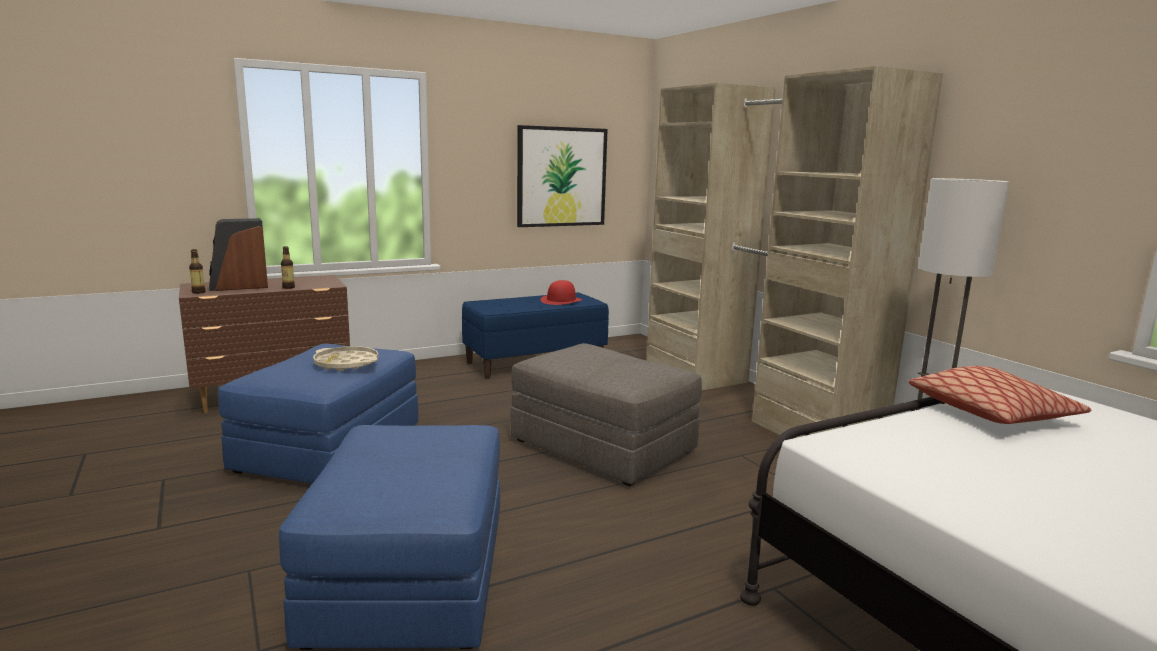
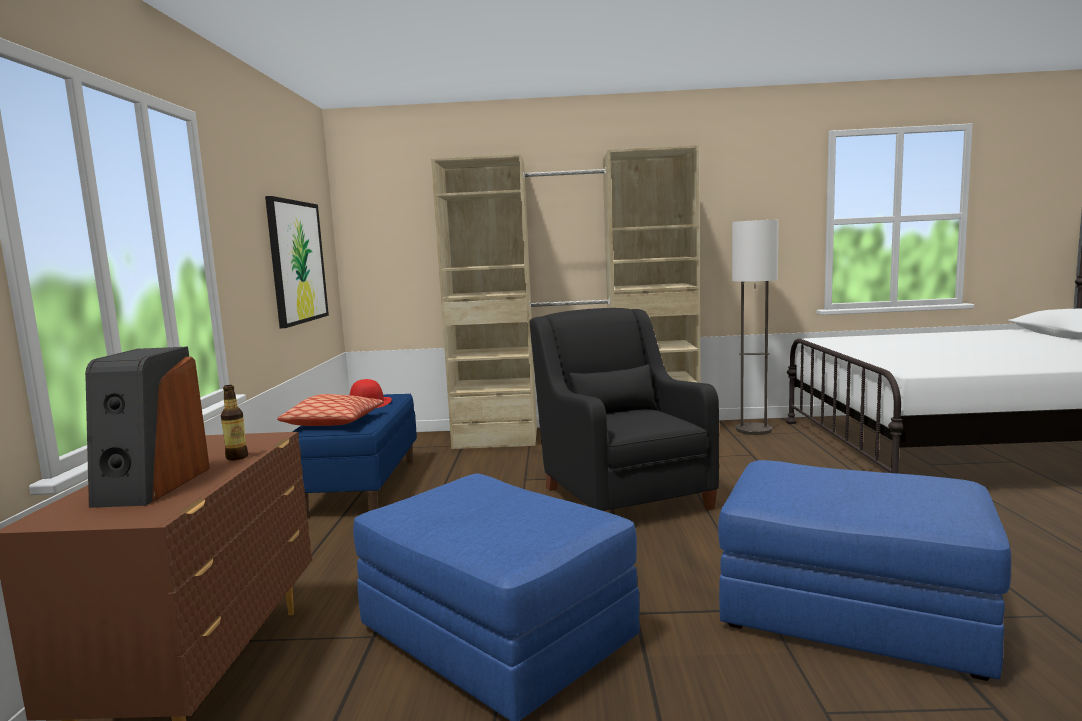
camera: 60 degrees left, 5 degrees down
(198, 292) = (142, 513): bottle -> none
(346, 364) = (509, 498): beige tray -> none
(603, 446) = (622, 494): grey ottoman -> black armchair
(992, 413) = (857, 347): pillow -> pillow (334, 422)

